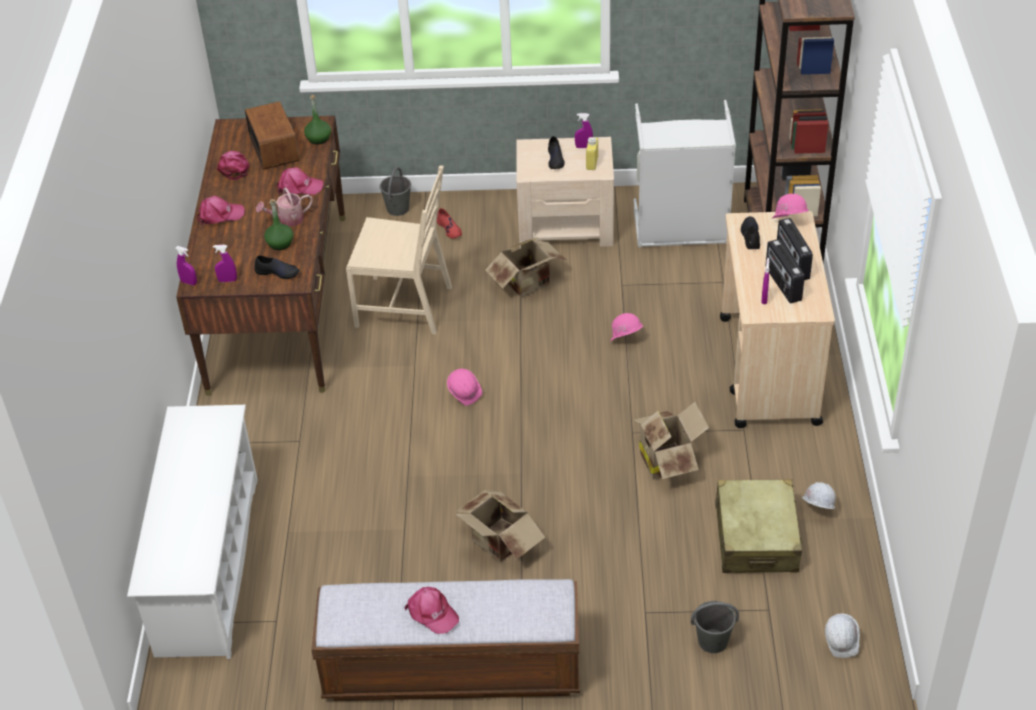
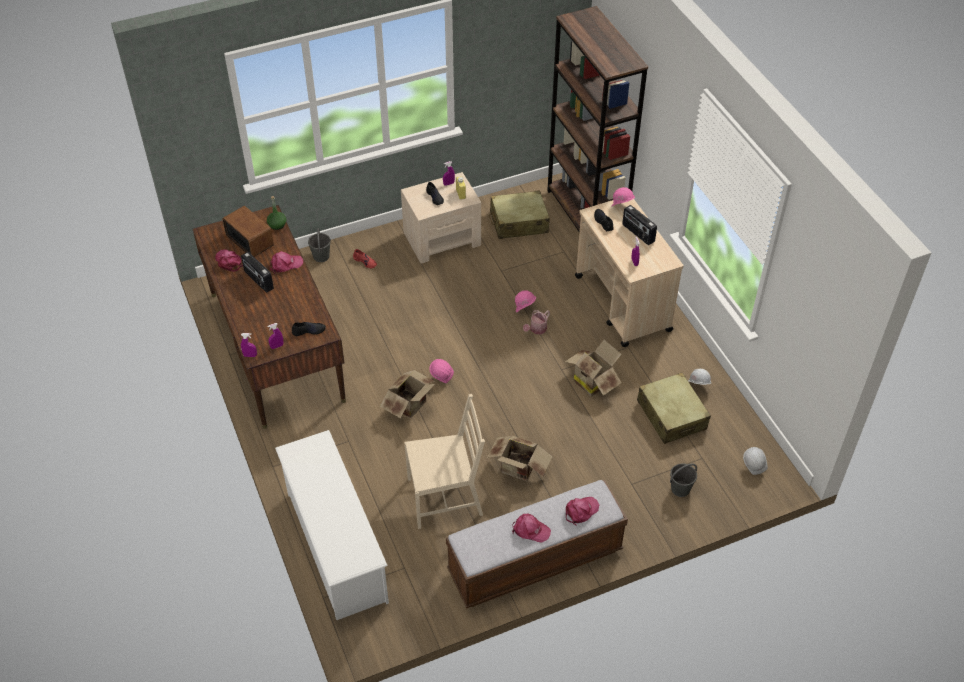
camera: 25 degrees left, 5 degrees up
(220, 215) = (241, 300): pink cap -> pink cap (581, 511)
(280, 243) = (297, 309): green bottle -> none
(287, 220) = (292, 290): watering can -> watering can (536, 329)
(405, 305) = (366, 325): beige chair -> beige chair (445, 497)
(529, 284) = (441, 287): cardboard box -> cardboard box (411, 405)
(681, 230) = (518, 222): grey laundry basket -> beige suitcase
(782, 284) = (640, 249): radio -> radio (258, 280)

